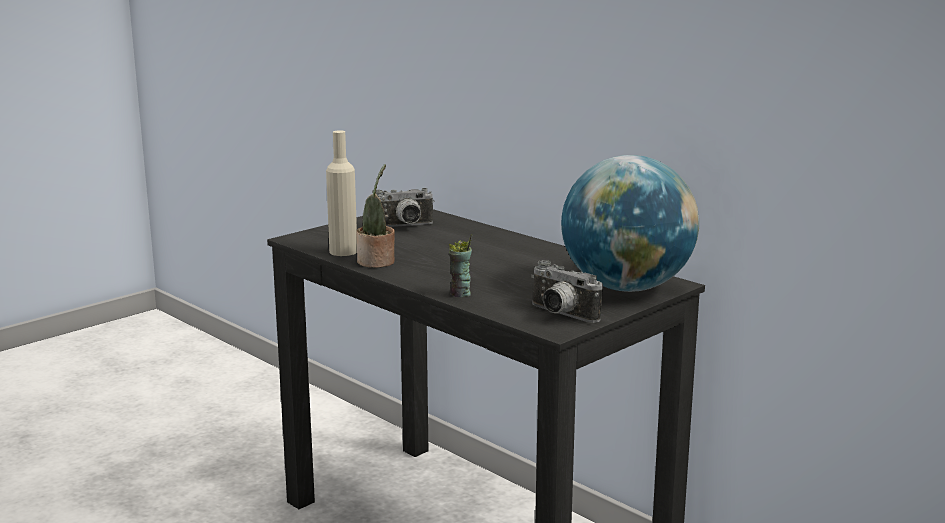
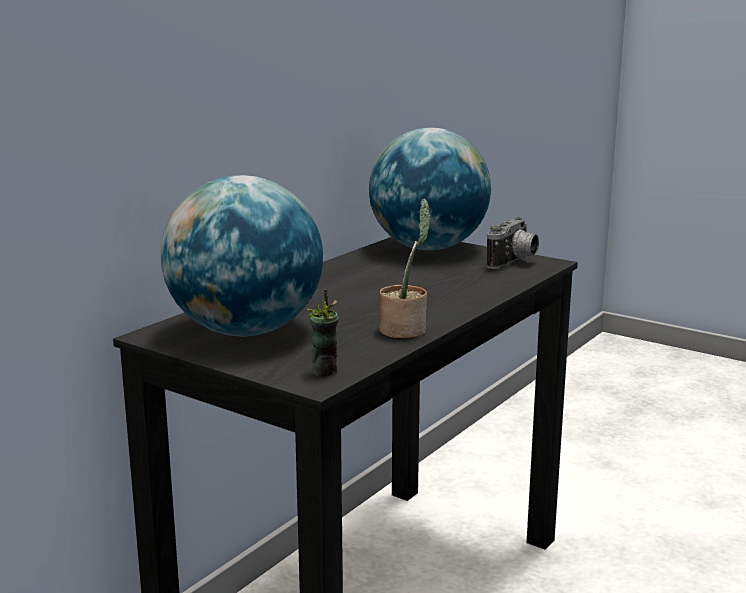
camera: 100 degrees left, 0 degrees up
(343, 251) = (368, 349): beige bottle -> none
(403, 227) = (245, 331): camera -> globe
(460, 294) = (486, 292): cup -> cup (324, 371)

